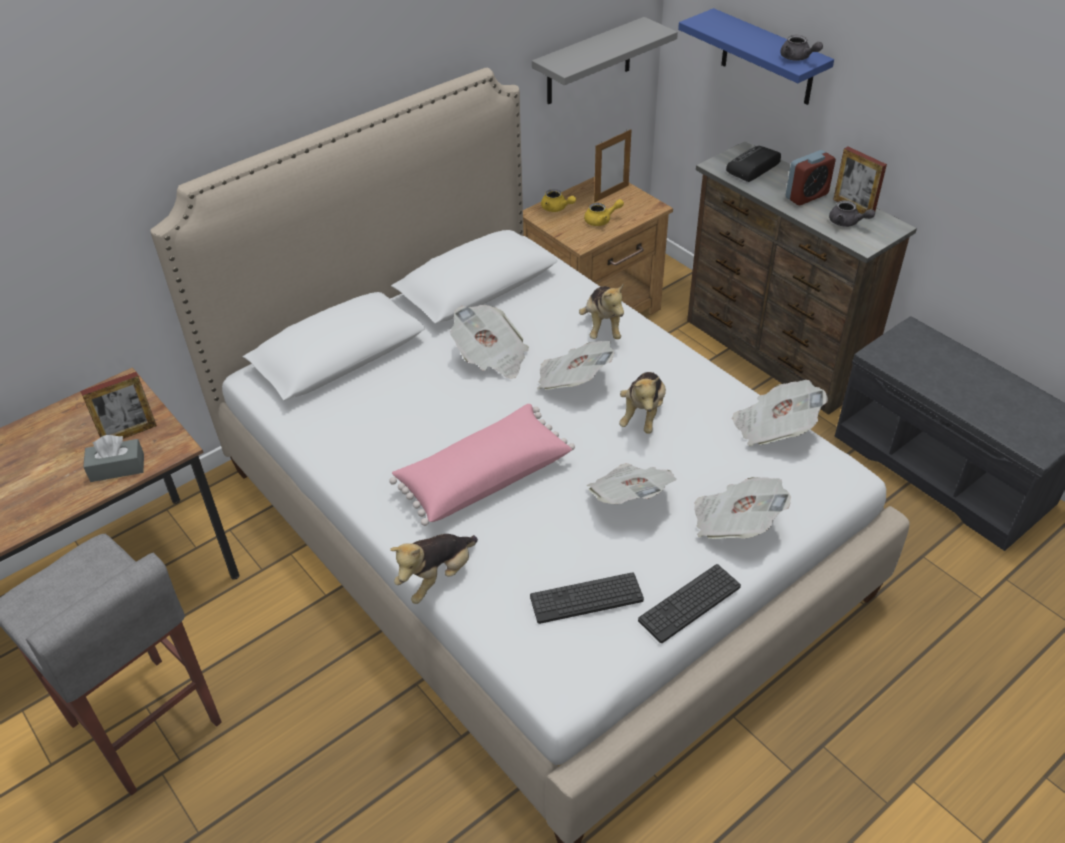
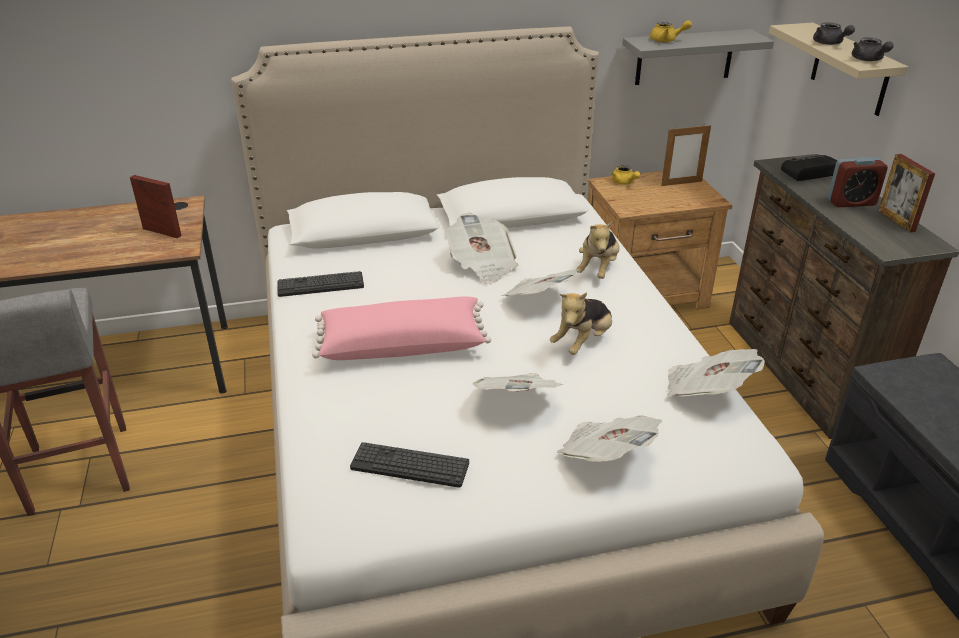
camera: 25 degrees right, 10 degrees down
(117, 468) = (133, 250): grey tissue box -> none
(129, 433) = (162, 232): picture frame -> picture frame turned 150 degrees counterclockwise
(437, 577) = (300, 404): plush toy -> none
(601, 220) = (658, 199): yellow teapot -> yellow teapot (667, 40)
(689, 603) = (505, 507): keyboard -> keyboard (320, 285)
(767, 58) = (850, 69): blue shelf -> beige shelf
(847, 223) = (881, 230): grey teapot -> grey teapot (829, 44)

